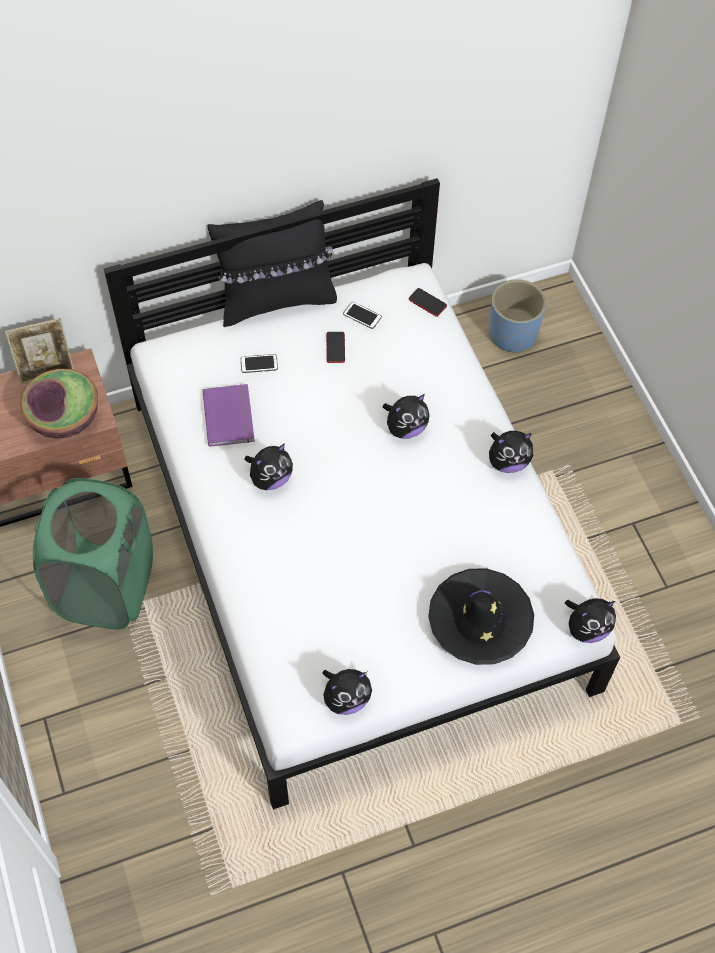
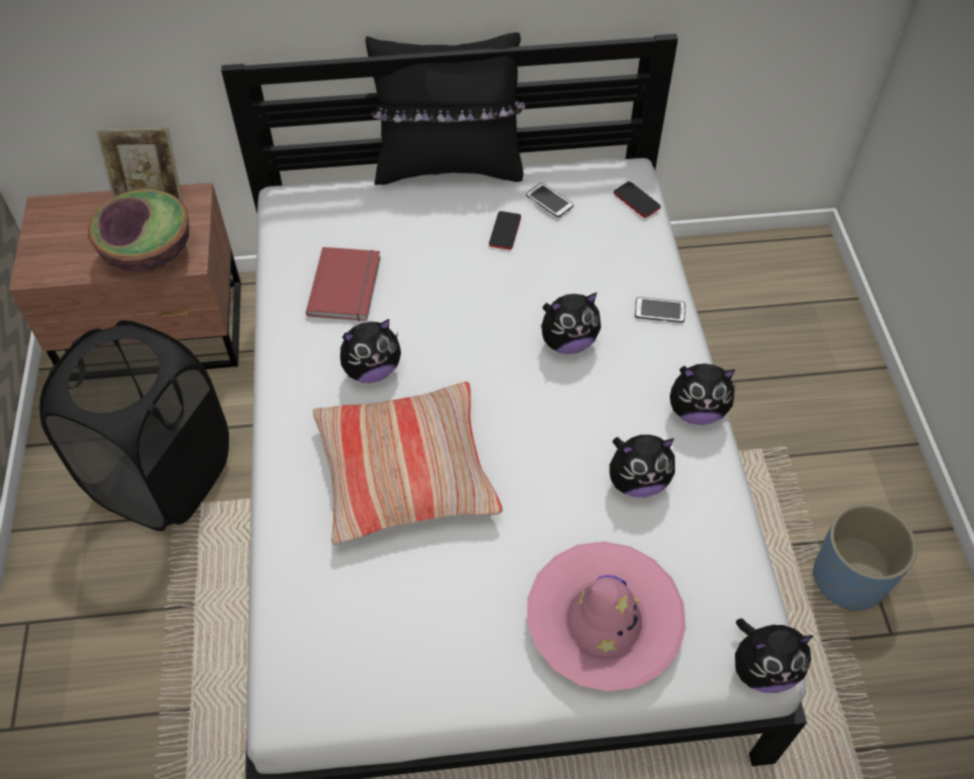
camera: 15 degrees right, 5 degrees down
(106, 587) = (164, 476): green laundry basket -> black laundry basket
(230, 416) = (347, 286): purple book -> red book
(259, 364) = (403, 233): phone -> phone (659, 311)
(318, 549) = (406, 472): none -> pillow
(346, 698) = (378, 691): plush toy -> plush toy (637, 481)
(480, 621) = (603, 621): black hat -> pink hat
(513, 334) = (745, 280): blue planter -> blue planter (849, 578)

